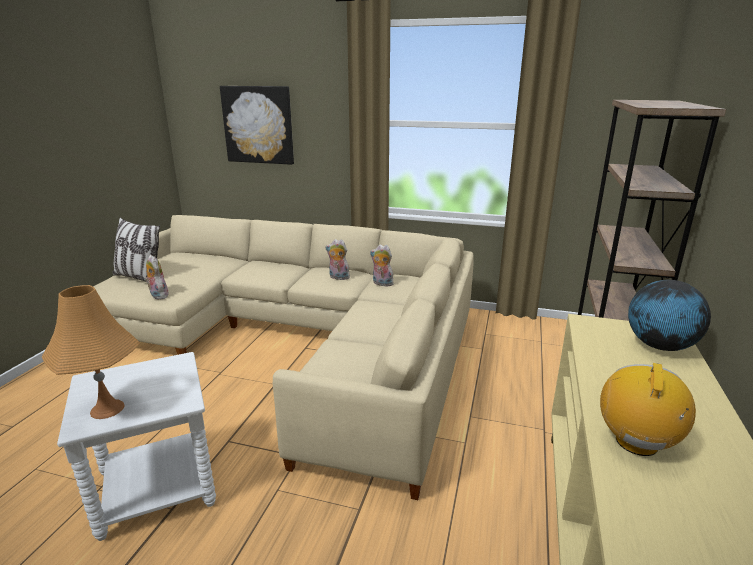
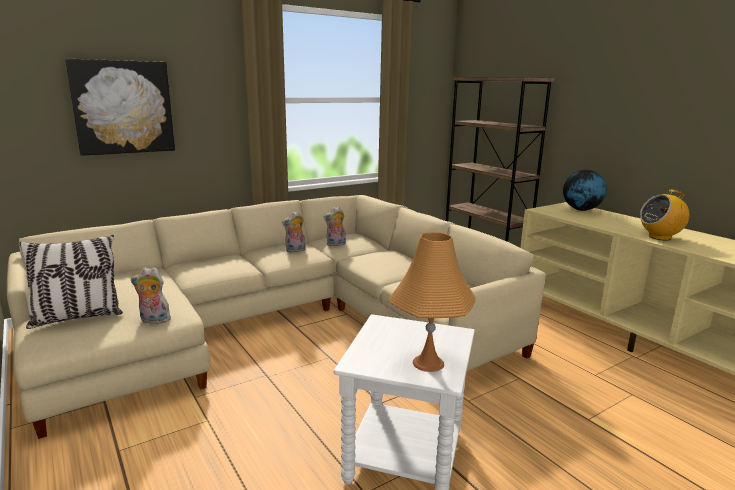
camera: 50 degrees left, 5 degrees down
(636, 443) = (660, 237): radio -> radio turned 75 degrees counterclockwise

